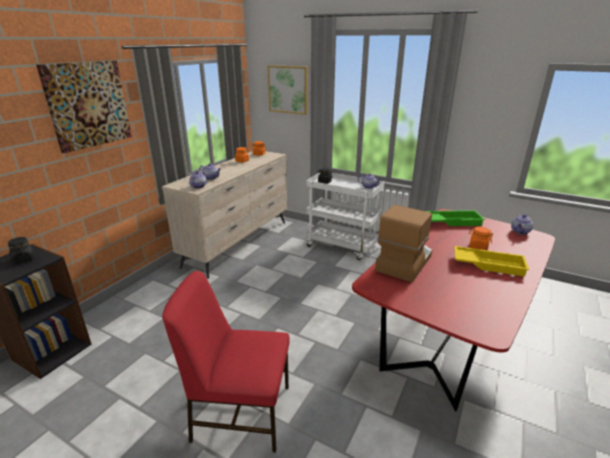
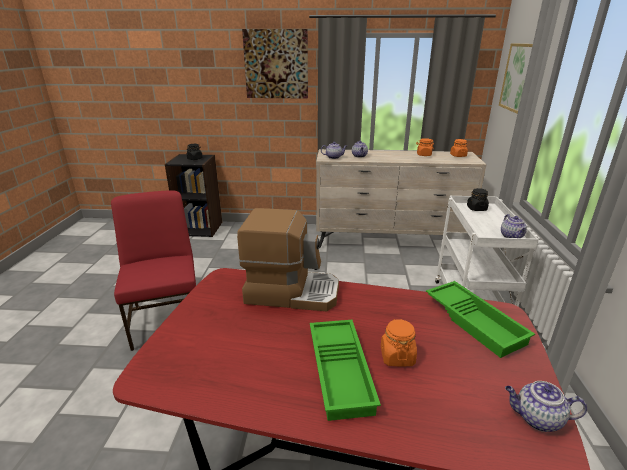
camera: 65 degrees right, 0 degrees up
(488, 264) = (342, 371): yellow tray -> green tray

